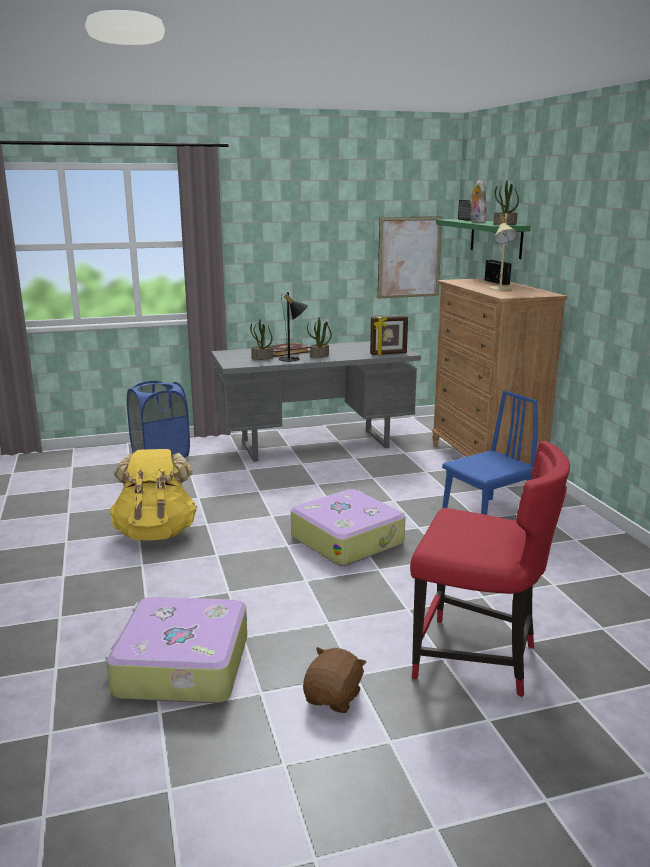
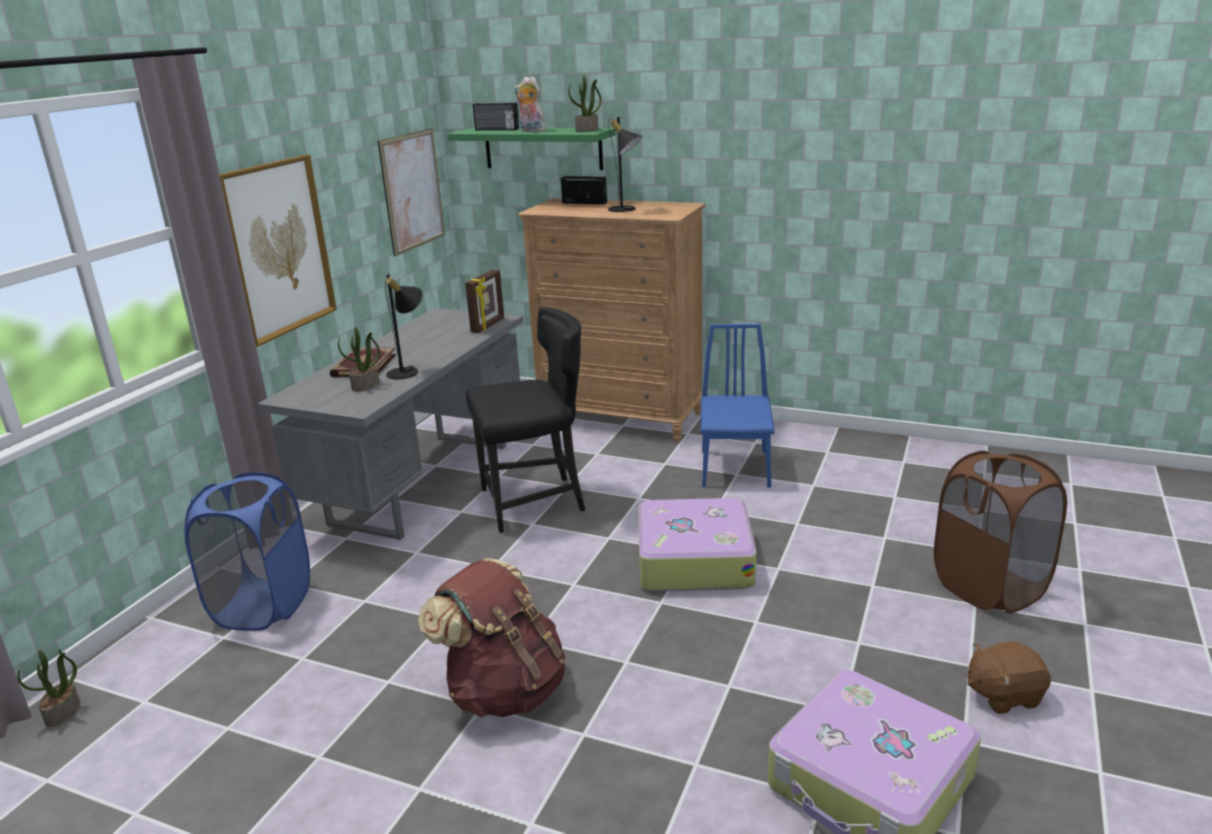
camera: 50 degrees left, 5 degrees up
(156, 533) = (504, 690): yellow backpack -> brown backpack
(270, 269) = (278, 248): none -> picture
(319, 356) = (423, 356): potted plant -> potted plant (63, 712)
(334, 698) = (1003, 695): brown plush toy -> brown plush toy turned 75 degrees counterclockwise
(341, 476) = (535, 502): none -> black chair
(478, 659) = (989, 587): red chair -> brown laundry basket
(500, 289) = (625, 209): beige table lamp -> black table lamp

